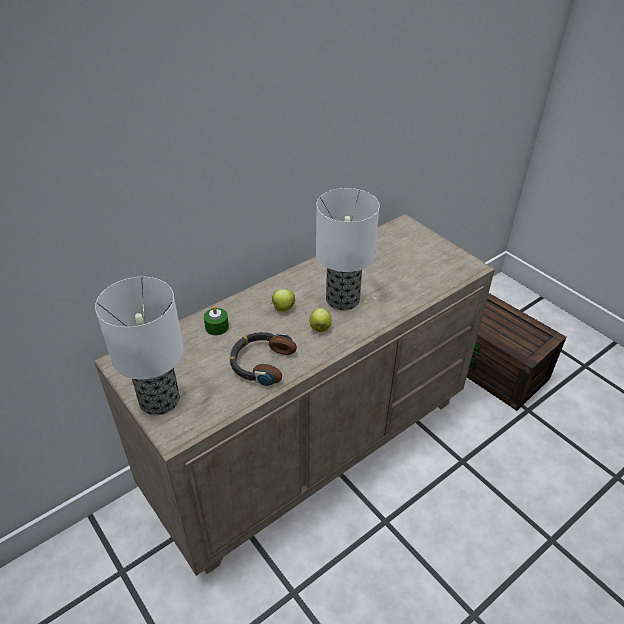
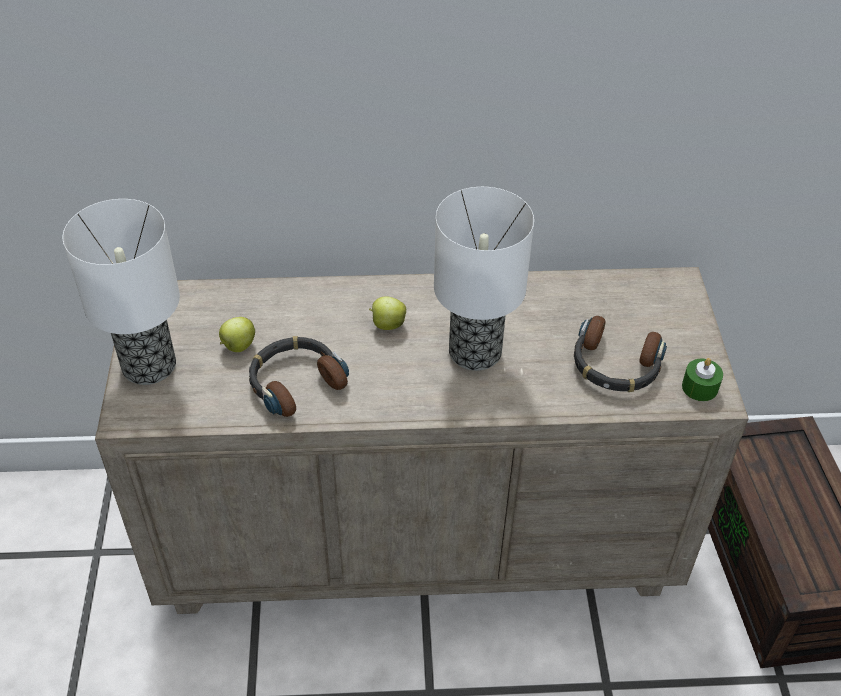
camera: 35 degrees right, 5 degrees up
(217, 327) = (288, 309): green candle -> green candle (700, 387)
(320, 328) = (407, 375): apple -> apple (238, 346)
(415, 274) = (615, 365): none -> headphones

